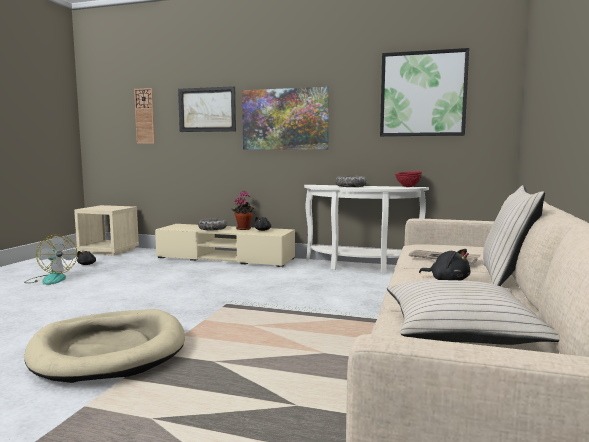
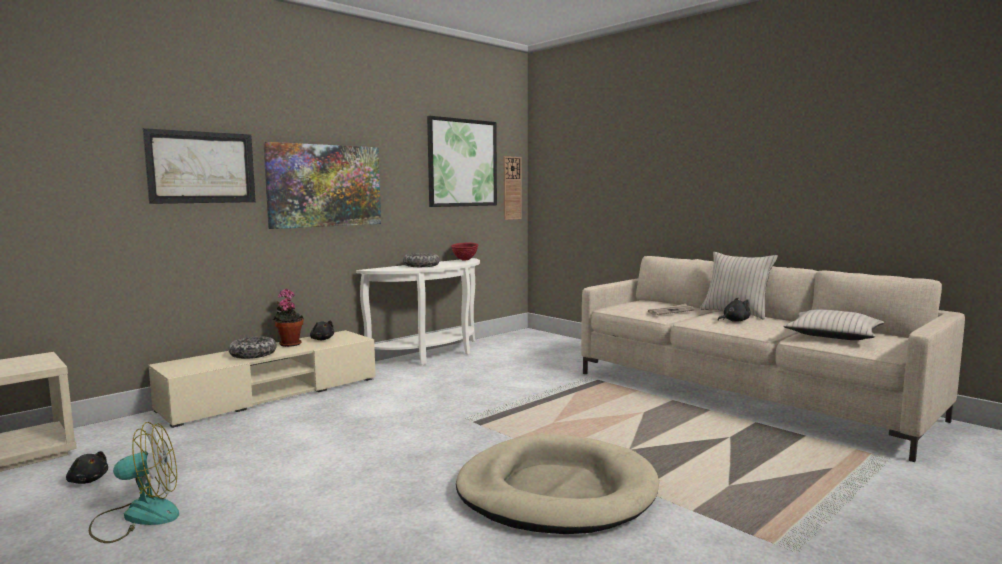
camera: 60 degrees left, 0 degrees up
(145, 116) = (59, 173): wall clock -> wall clock (512, 188)

